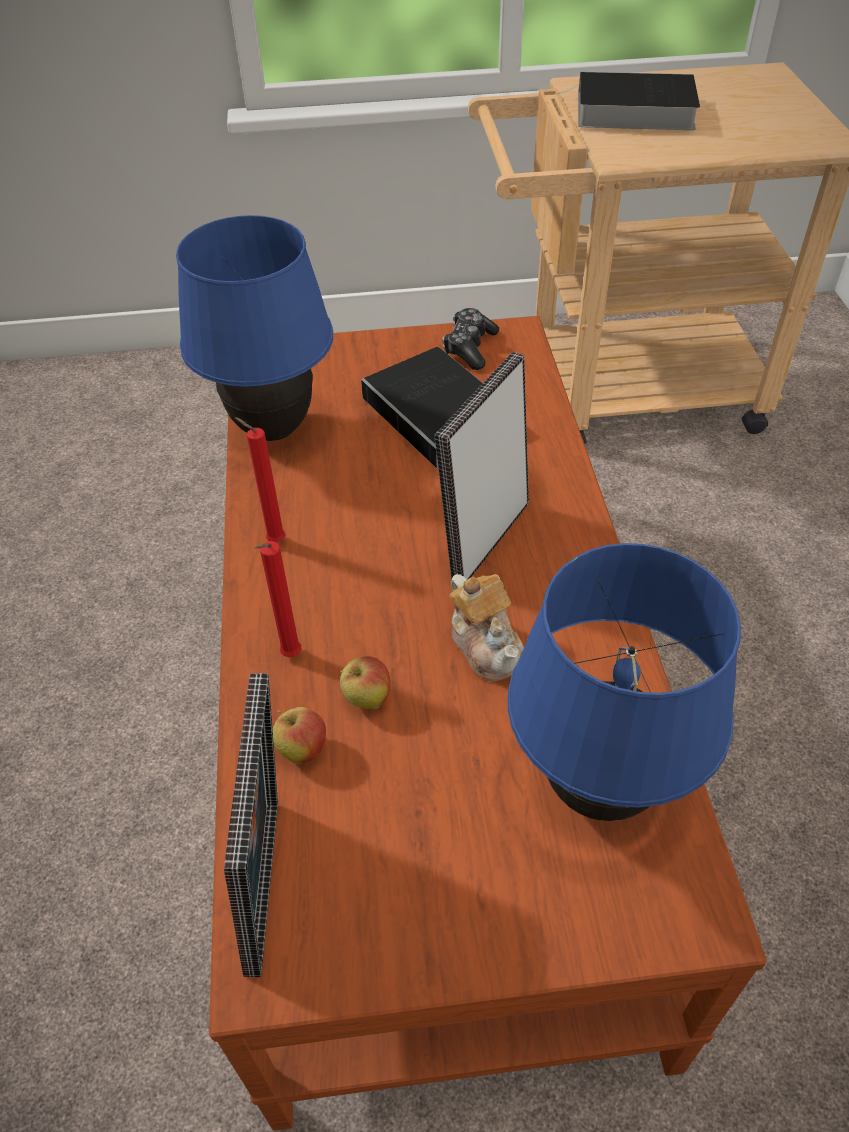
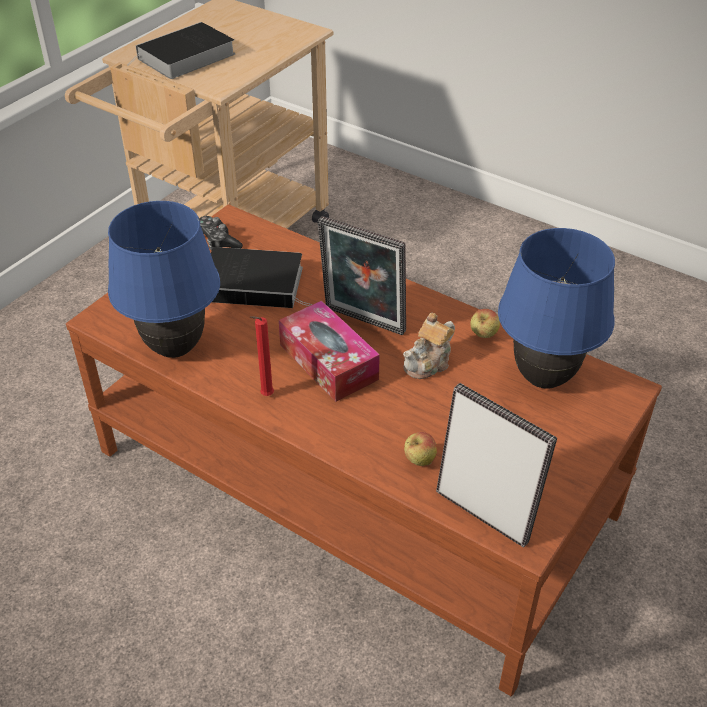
camera: 50 degrees left, 5 degrees down
(289, 656) = (355, 434): red candle -> none
(367, 698) = (414, 421): apple -> apple (483, 335)
(384, 554) = (328, 362): none -> tissue box
(483, 539) = (362, 323): picture frame -> picture frame turned 45 degrees counterclockwise
(486, 645) = (428, 363): teapot -> teapot turned 120 degrees clockwise

